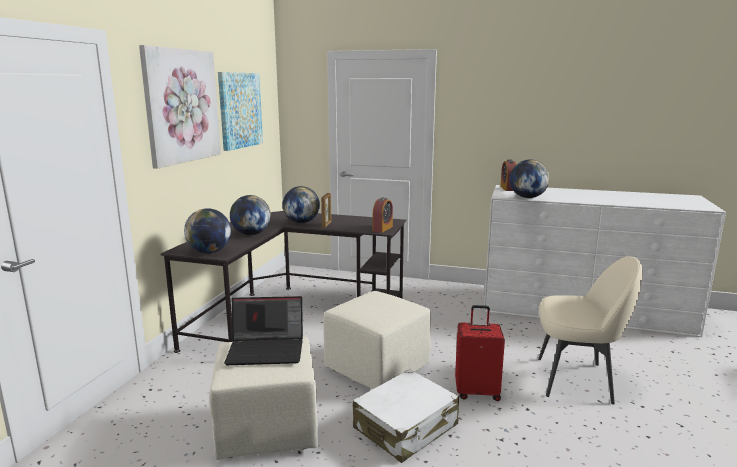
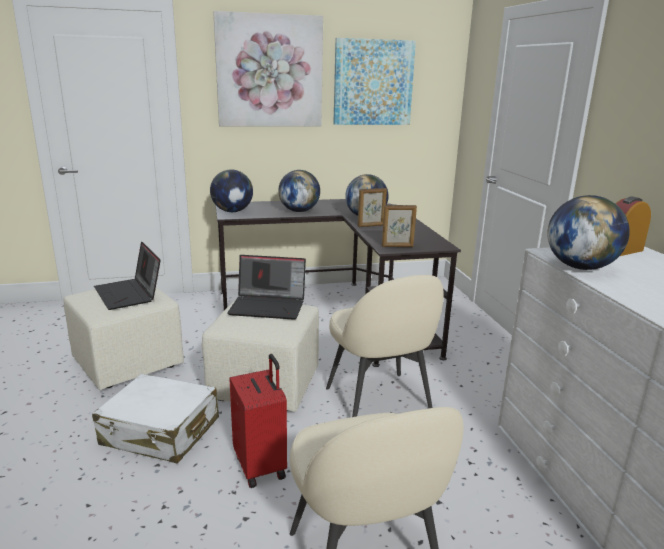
camera: 60 degrees right, 5 degrees up
(364, 301) = (269, 306): none -> laptop
(382, 228) = (397, 246): alarm clock -> picture frame
(432, 334) = (379, 400): none -> beige chair

